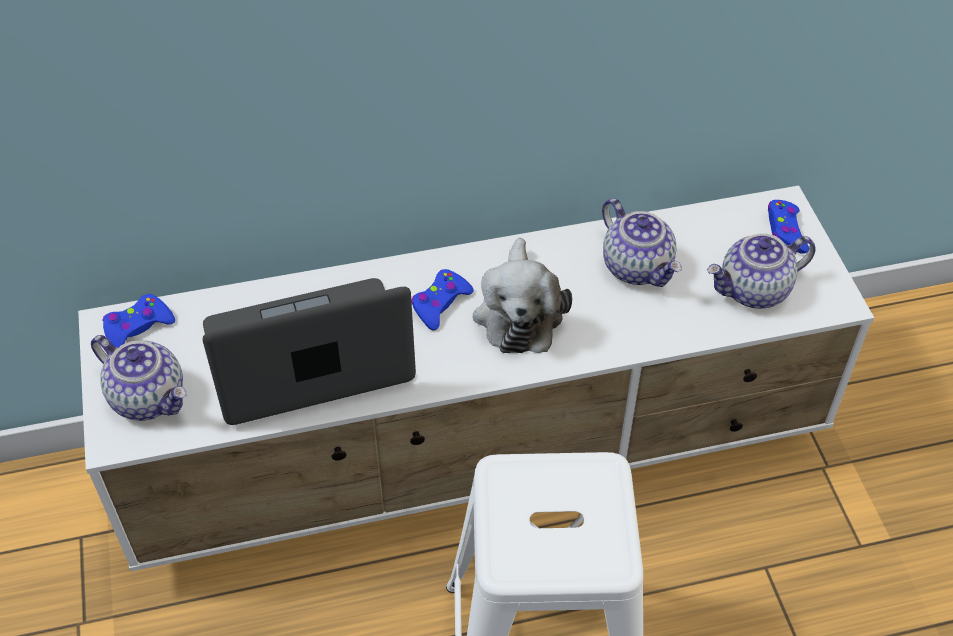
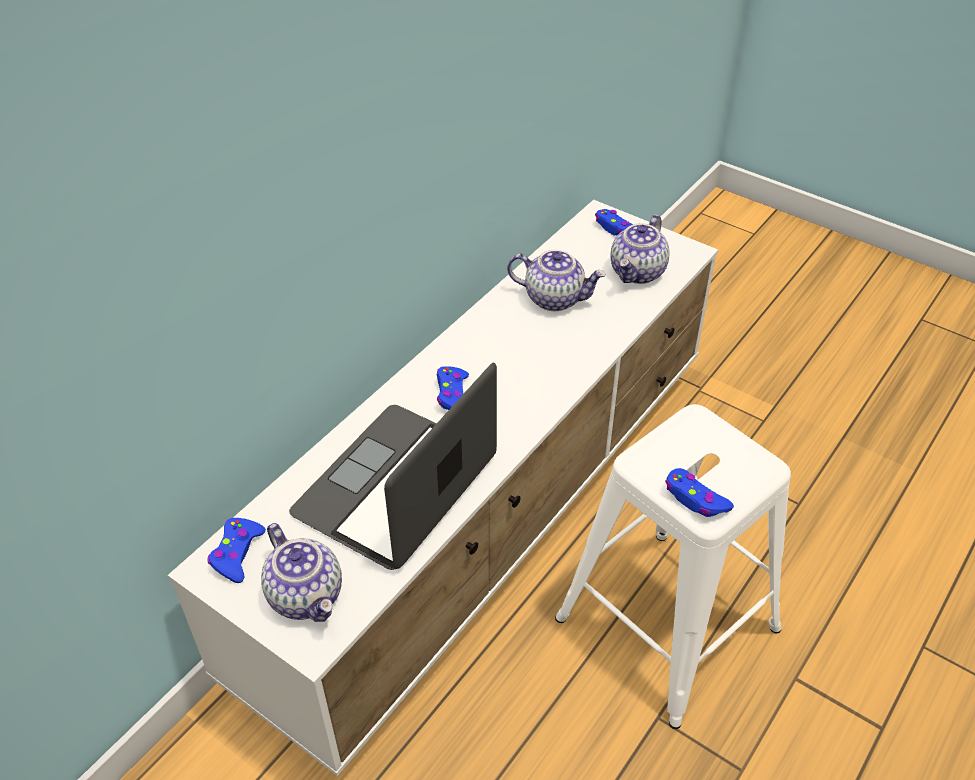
camera: 40 degrees left, 5 degrees down
(149, 397) = (307, 595): teapot -> teapot turned 60 degrees clockwise
(510, 543) = (695, 499): none -> blue game controller
(518, 312) = (512, 369): plush toy -> none

